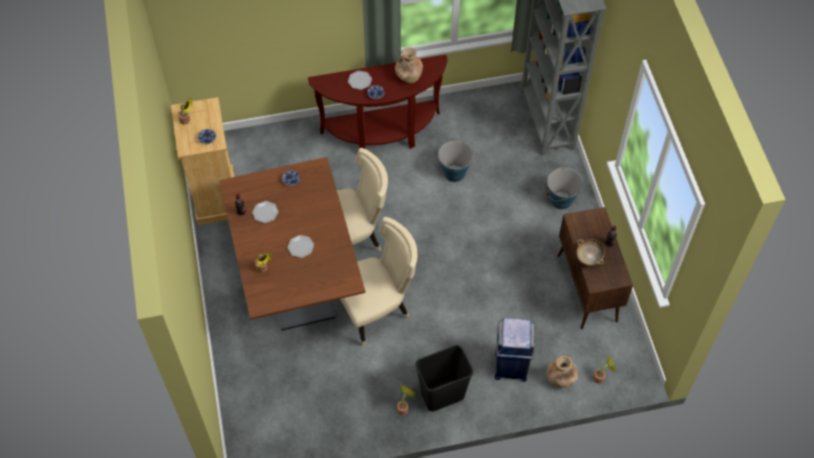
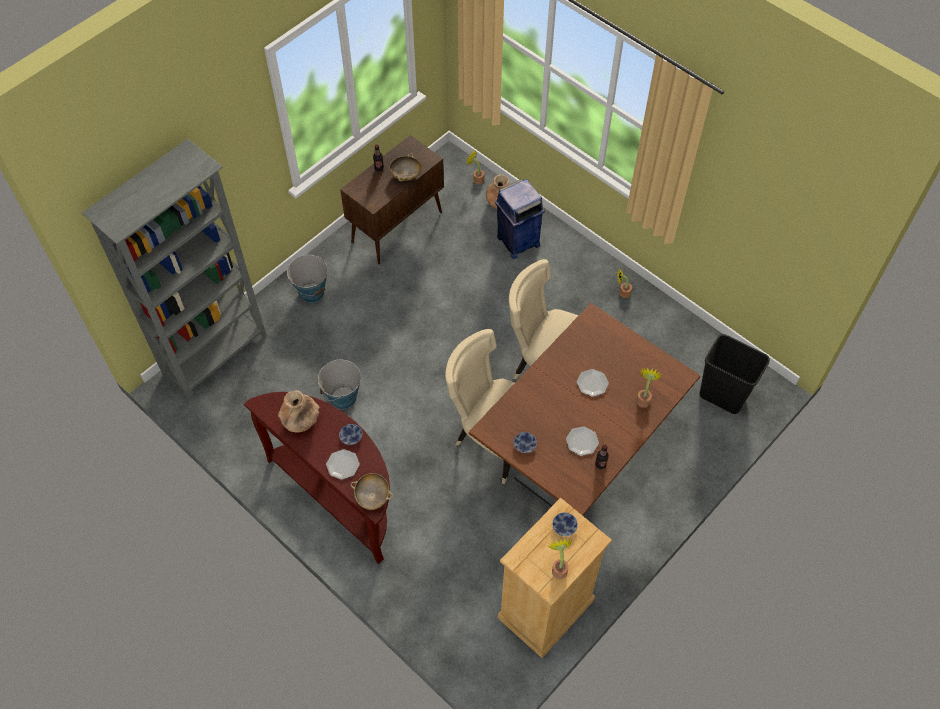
camera: 125 degrees left, 0 degrees up
(326, 84) = (372, 496): none -> beige bowl
(442, 396) = (587, 273): black trash can -> black trash can (723, 395)

